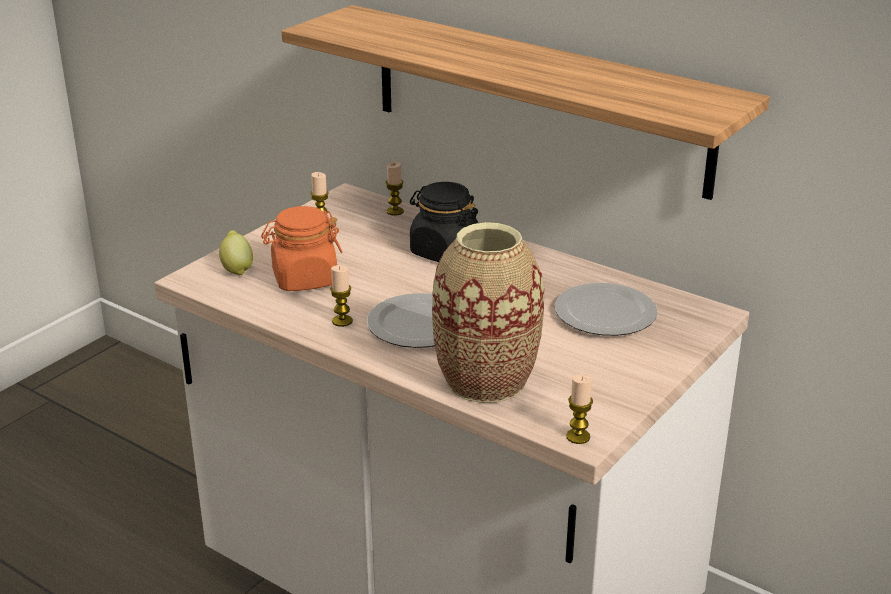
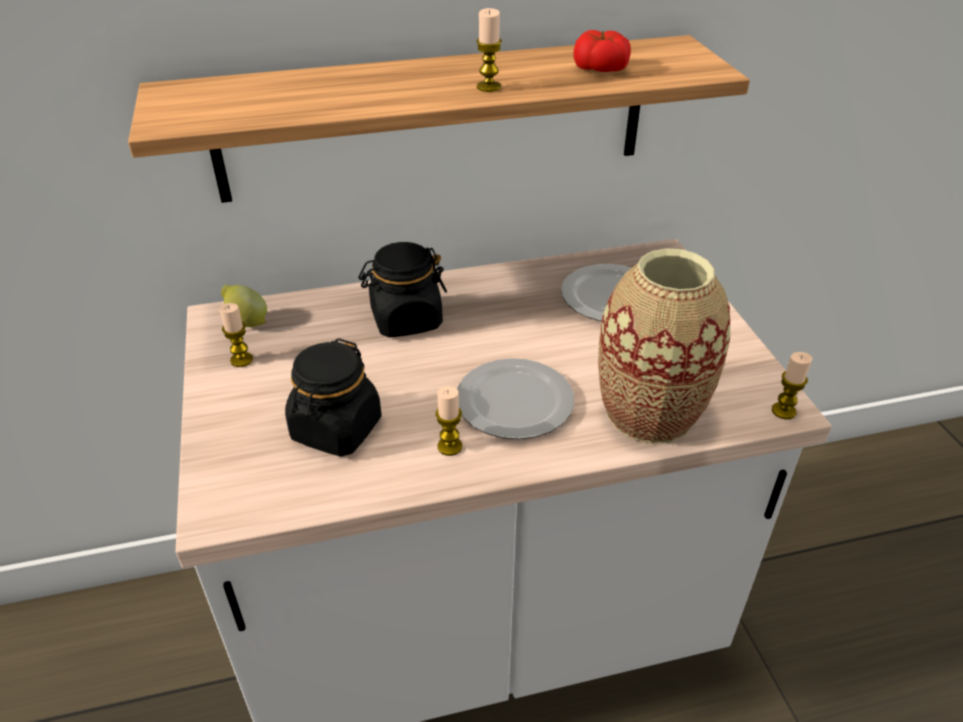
camera: 50 degrees left, 10 degrees up
(237, 269) = (247, 467): lemon -> lemon (247, 322)
(304, 279) = (336, 429): orange jar -> black jar
(395, 211) = (292, 307): candle -> candle (488, 87)
(624, 89) = (600, 68): none -> tomato

